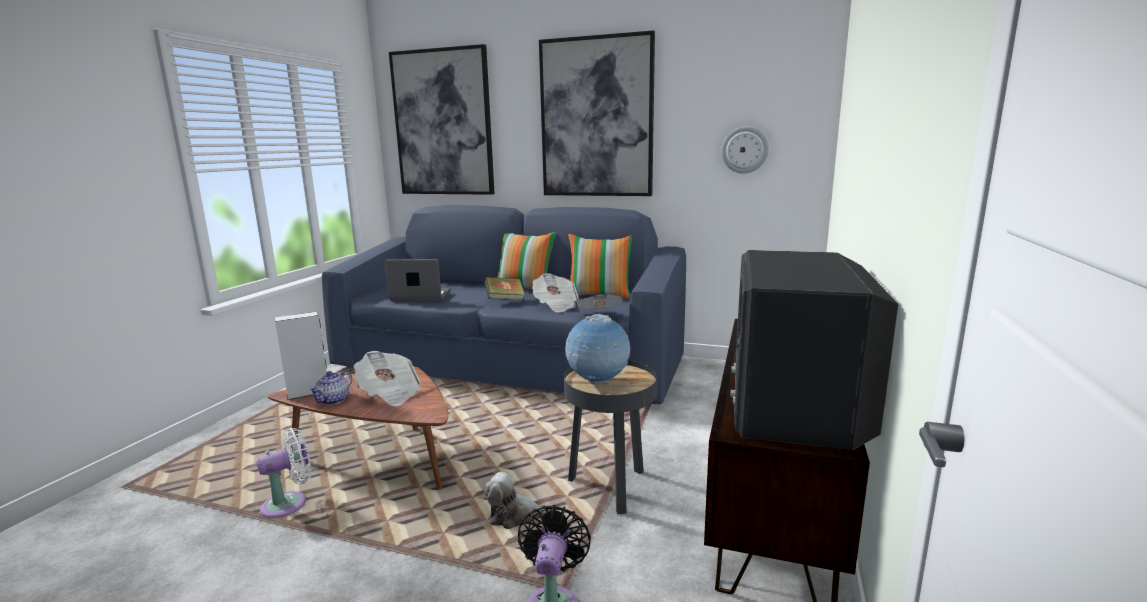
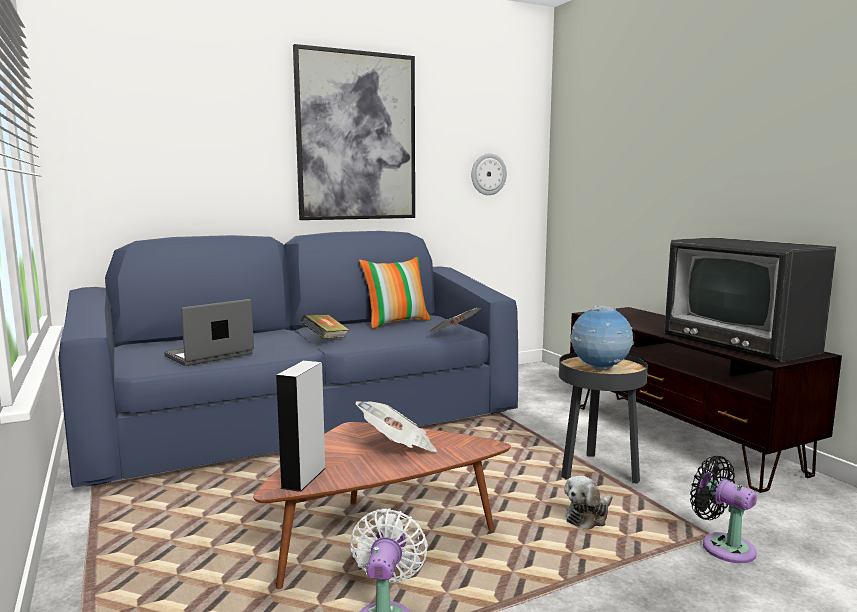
camera: 45 degrees left, 5 degrees down
(333, 400) = (357, 471): teapot -> none
(443, 123) = (153, 129): picture -> none
(525, 289) = (308, 329): pillow -> none
(556, 305) = (388, 335): newspaper -> none

